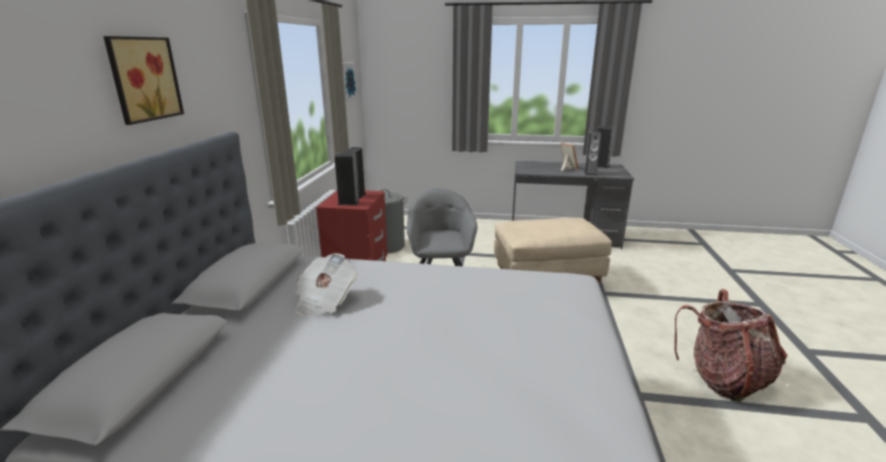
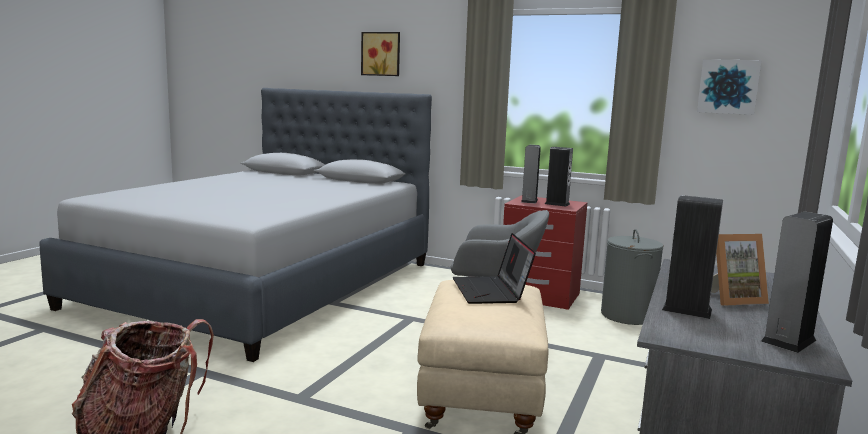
camera: 105 degrees right, 10 degrees down
(324, 300) = (317, 185): newspaper -> none
(539, 225) = (491, 291): none -> laptop

